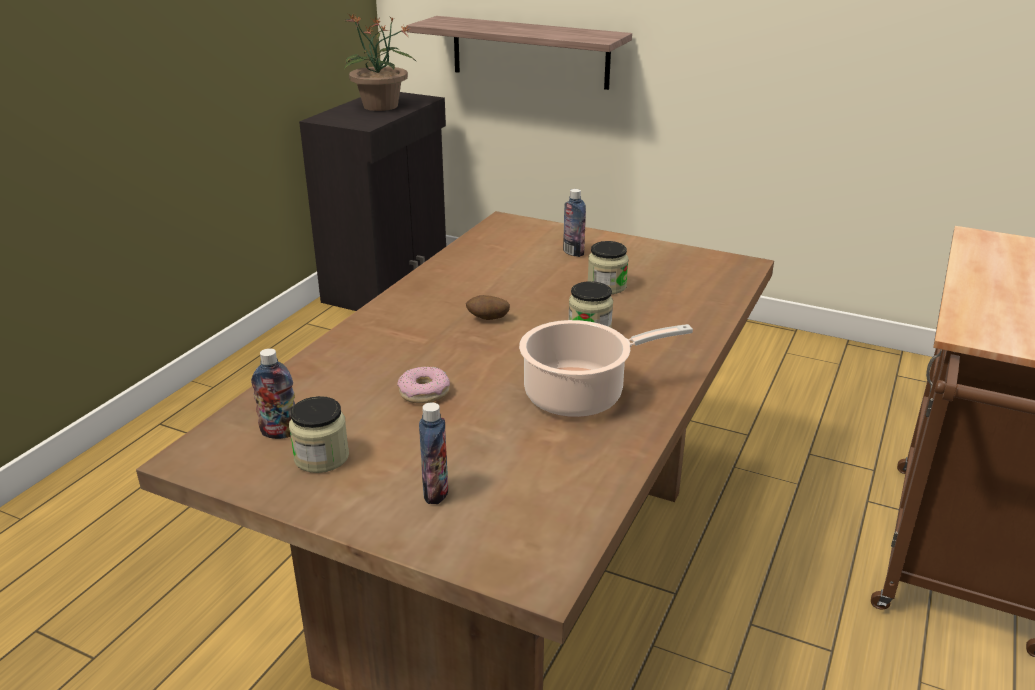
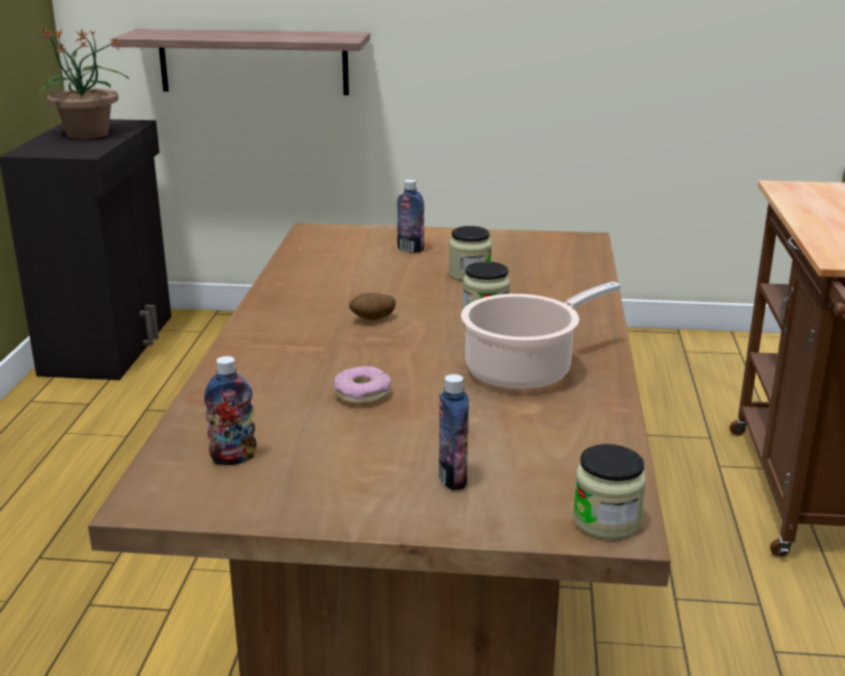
camera: 20 degrees left, 5 degrees down
(321, 457) = (302, 472): jar -> jar (606, 521)

